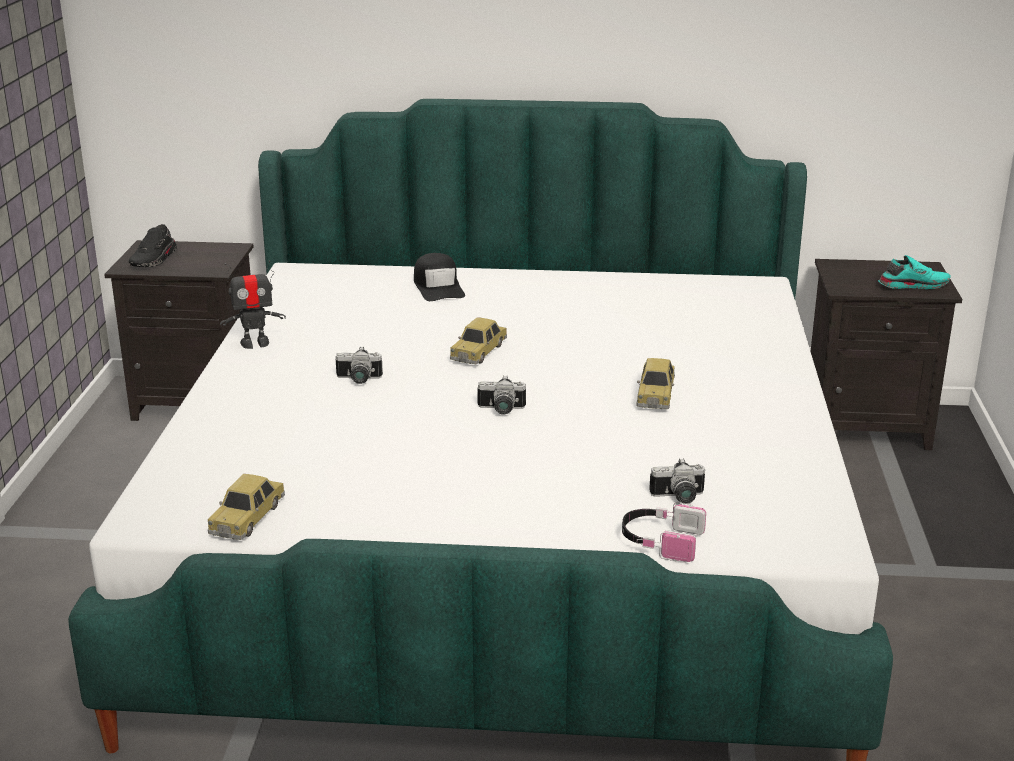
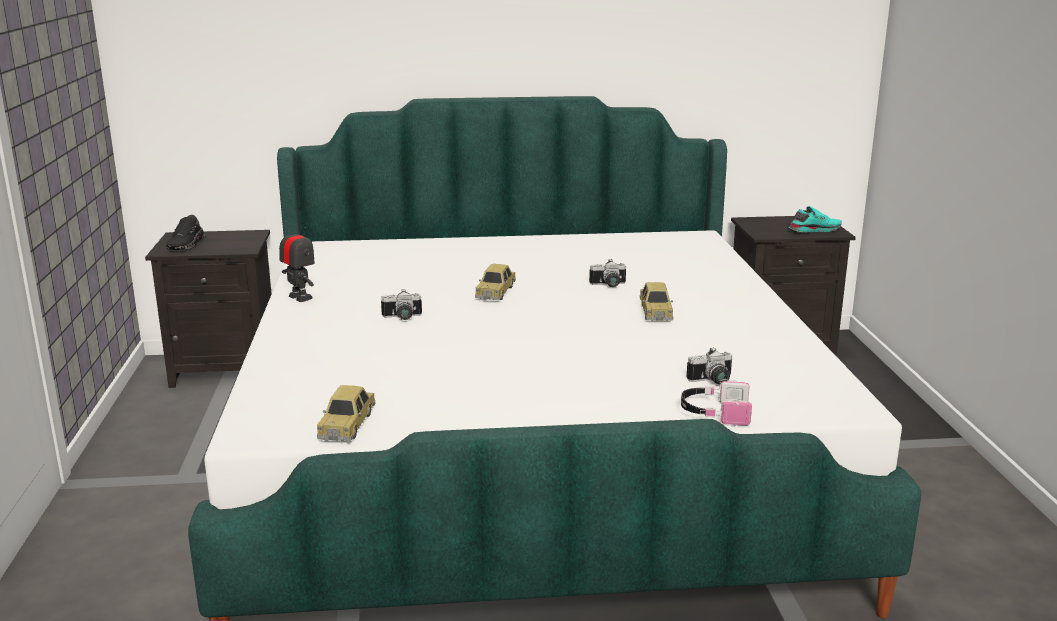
camera: 10 degrees left, 5 degrees down
(255, 343) = (300, 297): toy robot -> toy robot turned 105 degrees counterclockwise
(438, 287) = (441, 251): black cap -> none
(501, 410) = (534, 331): camera -> camera (608, 285)

